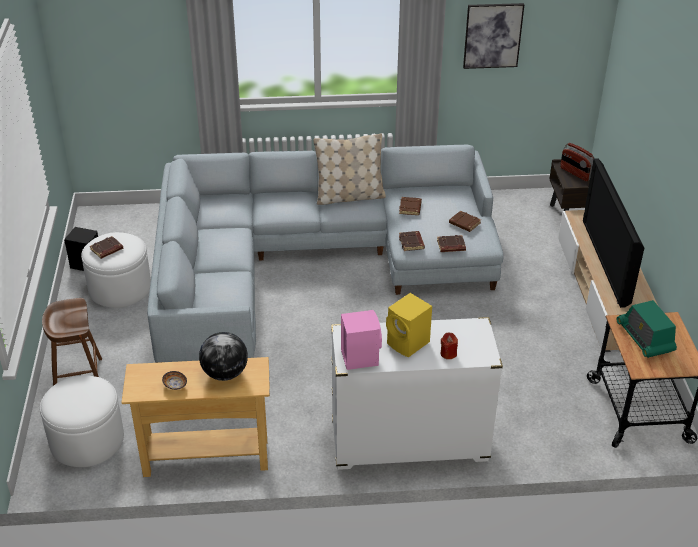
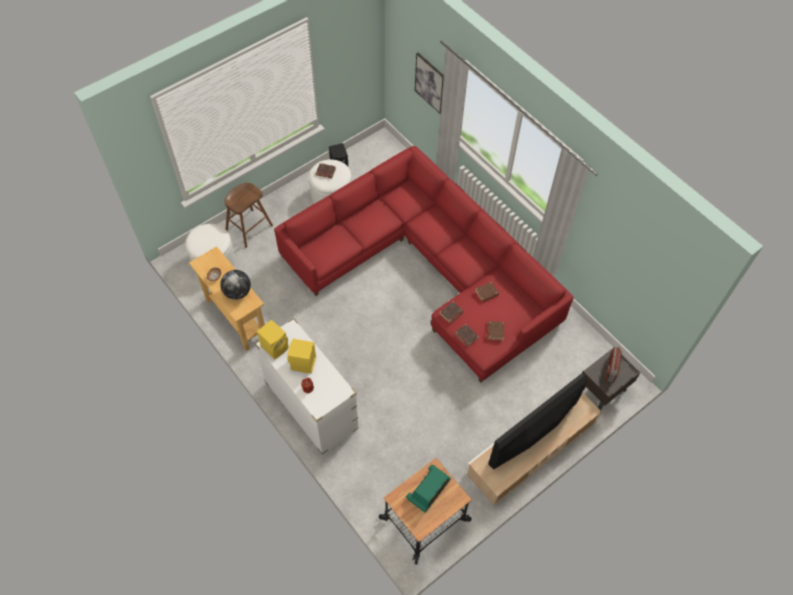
camera: 55 degrees right, 20 degrees up
(311, 261) = (428, 268): grey sofa -> red sofa
(349, 196) = (472, 254): beige pillow -> none
(360, 357) = (275, 346): pink speaker -> yellow speaker
(492, 35) = (615, 238): picture -> picture (430, 83)

